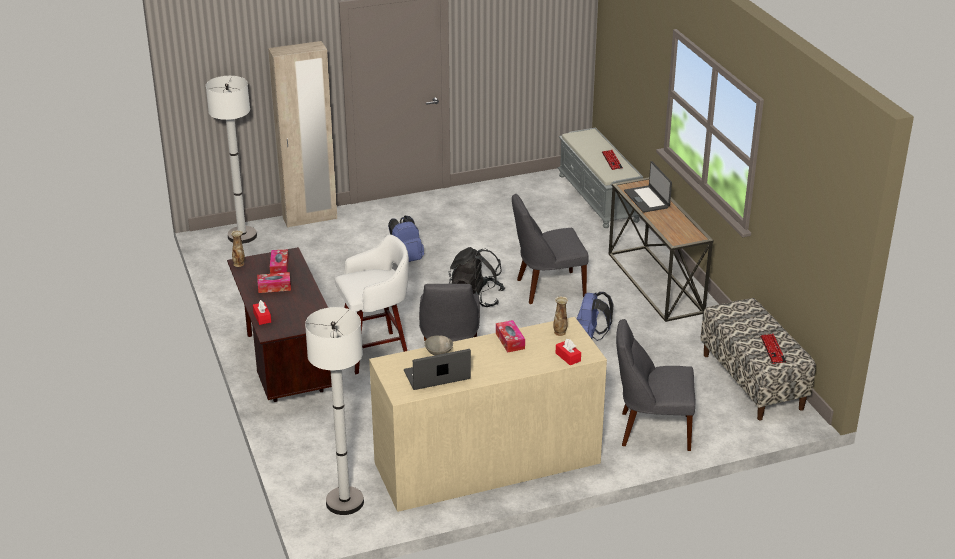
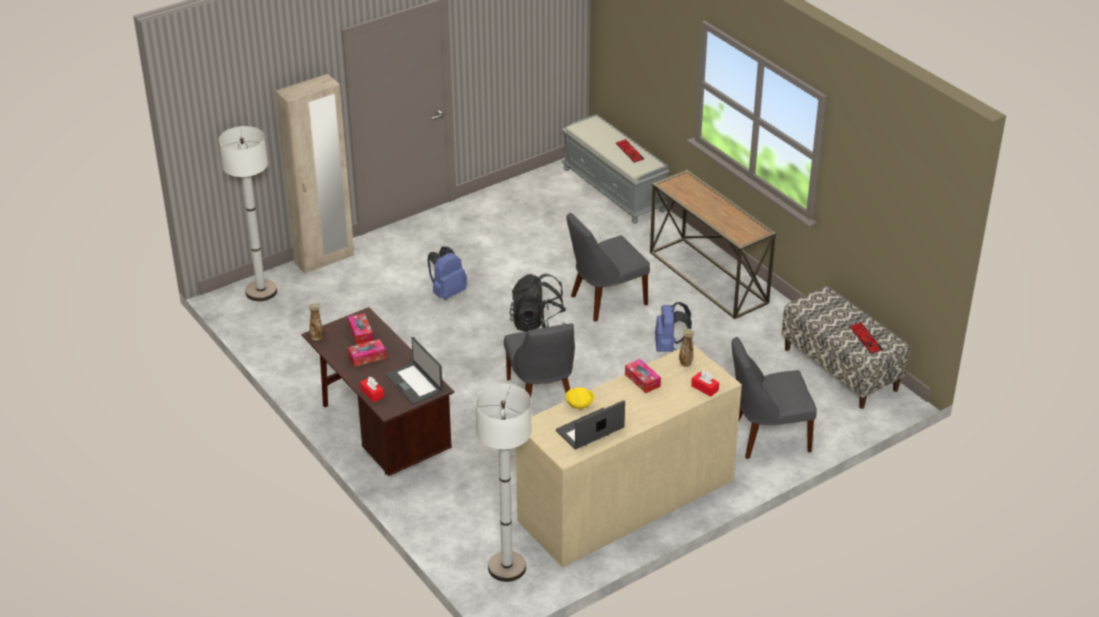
camera: 15 degrees left, 5 degrees up
(376, 352) = (465, 401): white stool -> none
(438, 351) = (579, 404): grey bowl -> yellow bowl
(647, 199) = (694, 196): laptop -> laptop (414, 383)

